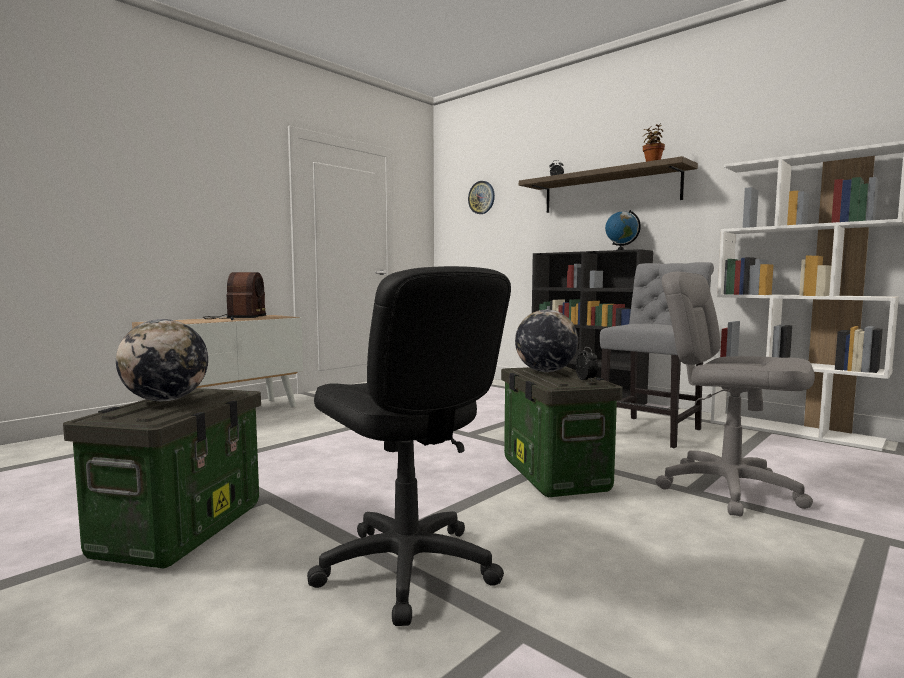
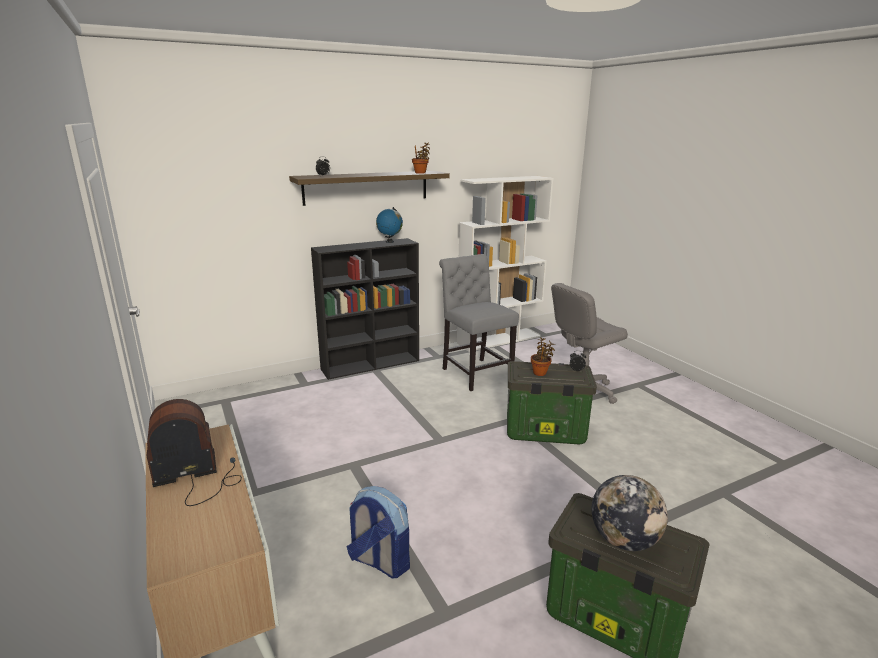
camera: 70 degrees left, 15 degrees up
(235, 318) = (197, 476): radio -> radio turned 45 degrees counterclockwise
(267, 439) = (379, 562): none -> backpack
(407, 568) = (670, 513): black office chair -> none
(481, 197) = (206, 185): wall clock -> none
(545, 371) = (540, 372): globe -> potted plant

